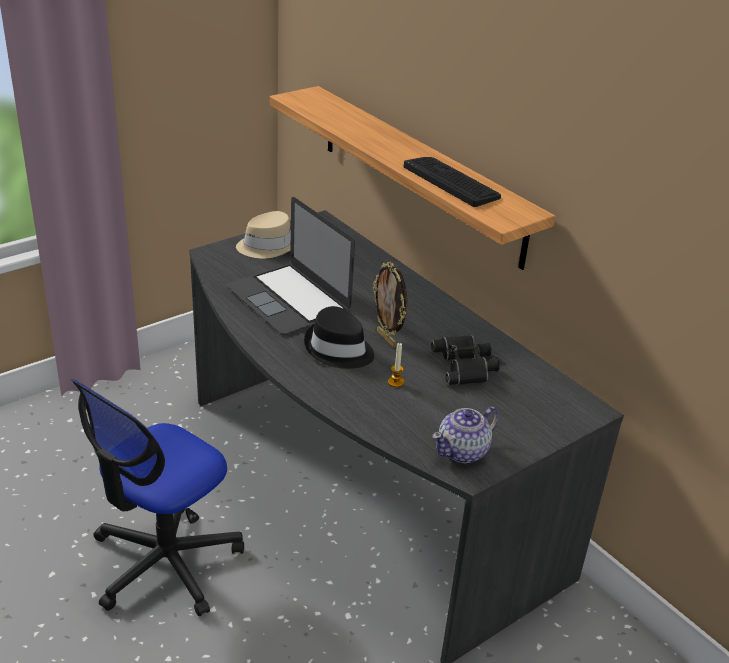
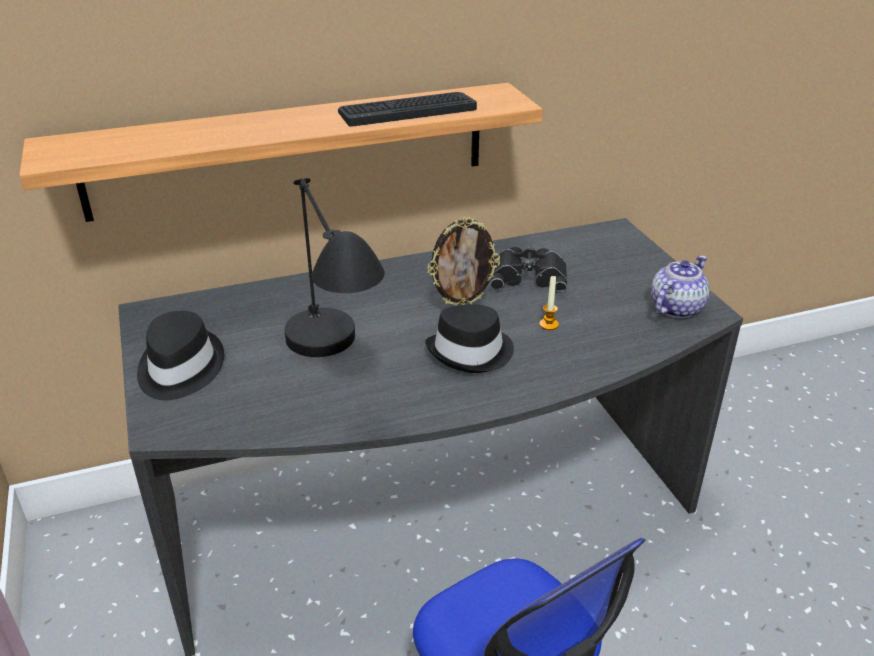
camera: 70 degrees left, 0 degrees up
(267, 245) = (179, 369): beige hat -> black hat
(288, 298) = (335, 372): laptop -> black table lamp
(463, 451) = (675, 308): teapot -> teapot turned 120 degrees counterclockwise

